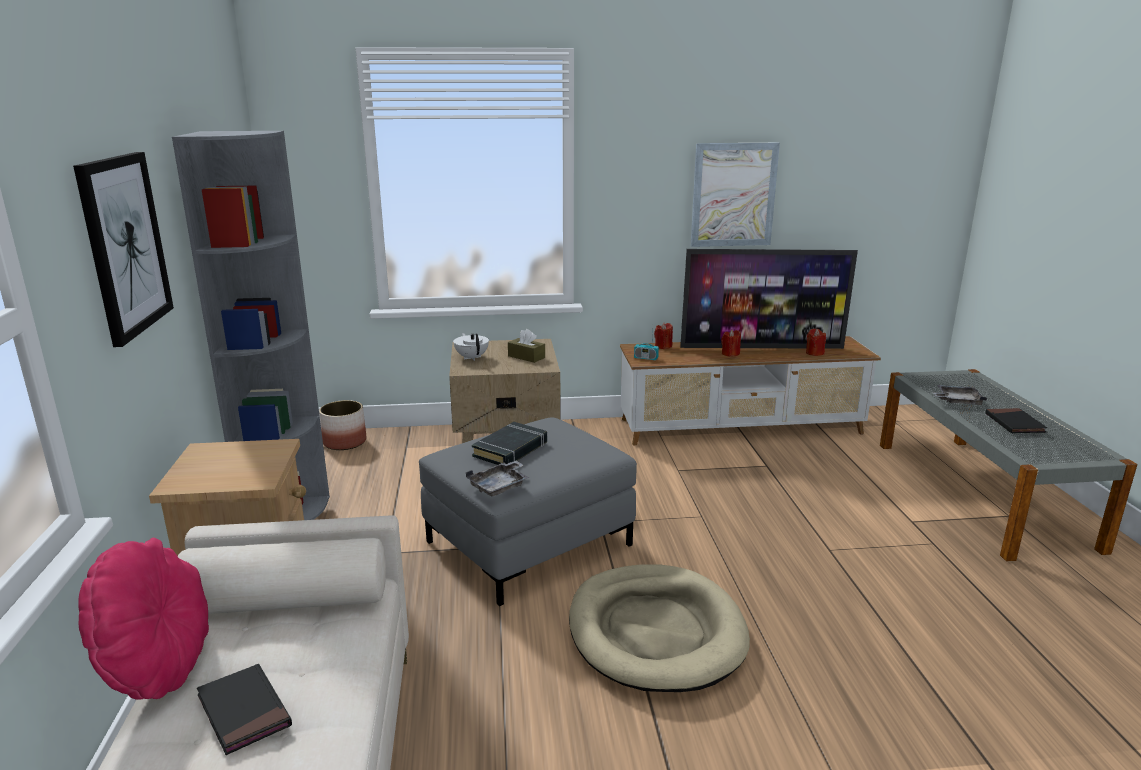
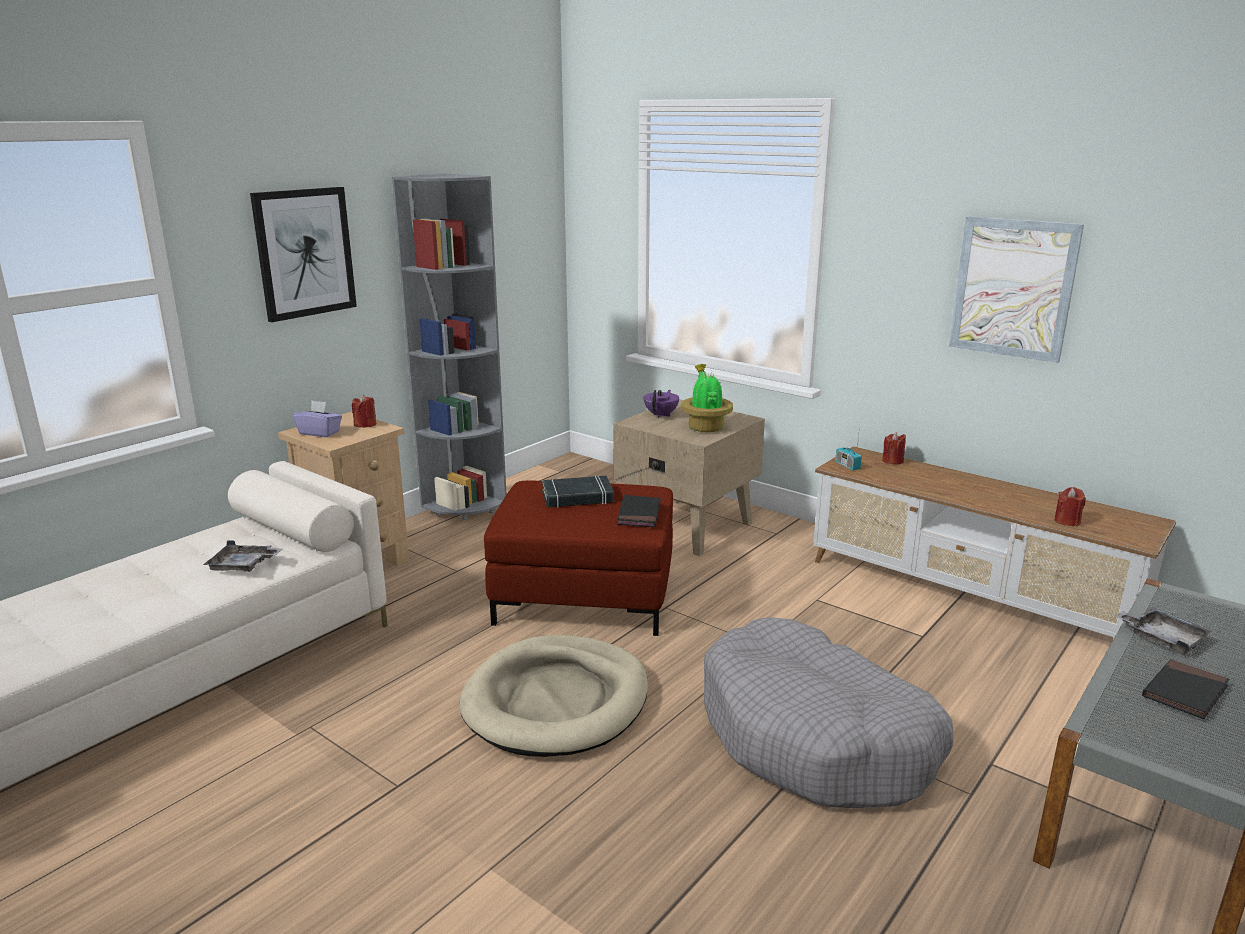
camera: 45 degrees right, 0 degrees up
(161, 671) = (186, 534): pink pillow -> none
(211, 476) = (319, 433): none -> purple tissue box
(244, 711) = (174, 569): black book -> black book (639, 514)
(345, 442) = (588, 471): planter -> none
(472, 357) = (661, 415): white teapot -> purple teapot
(499, 486) = (516, 518): grey tray -> grey tray (243, 566)
(526, 357) = (705, 427): brown tissue box -> potted plant
(529, 542) = (586, 595): grey ottoman -> red ottoman
(730, 354) = (952, 490): red candle -> red candle (365, 424)
(761, 347) = (1009, 495): television -> none
(827, 557) = (816, 737): none -> grey dog bed

